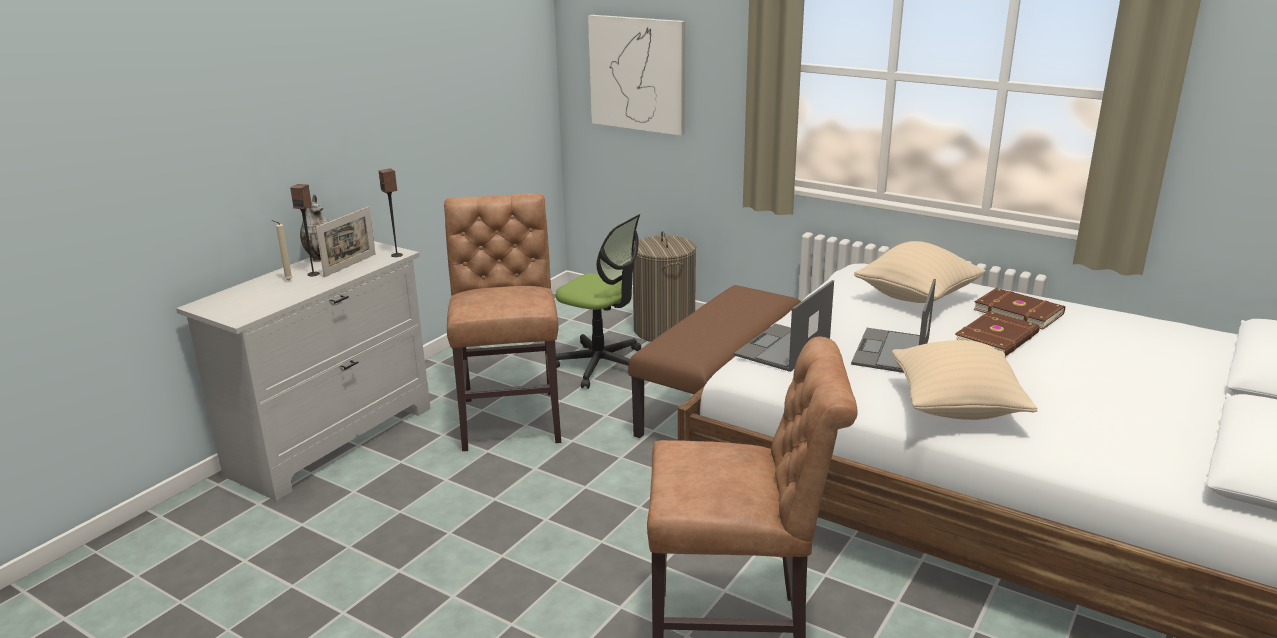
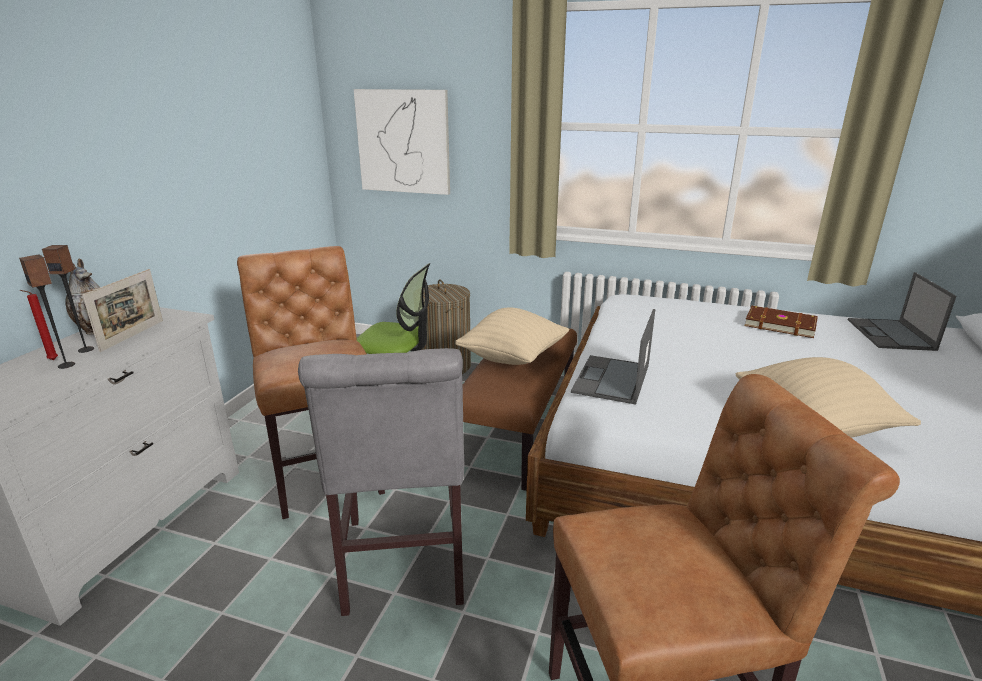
camera: 15 degrees left, 0 degrees up
(287, 280) = (51, 360): beige candle -> red candle
(397, 255) = (188, 320): speaker -> speaker (67, 365)
(559, 502) = (403, 567): none -> grey chair
(891, 352) = (709, 373): laptop -> laptop (891, 335)
(917, 297) = (691, 319): beige pillow -> beige pillow (513, 358)
(998, 338) = (786, 350): brown book -> none

